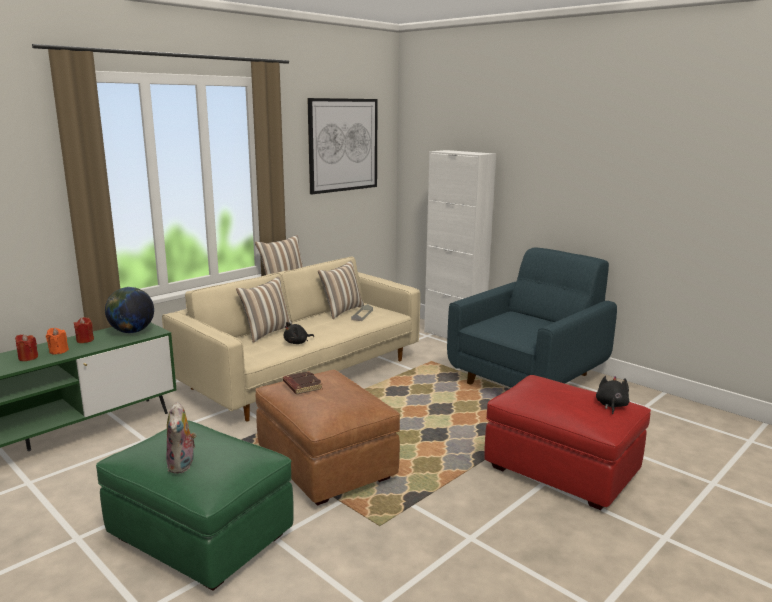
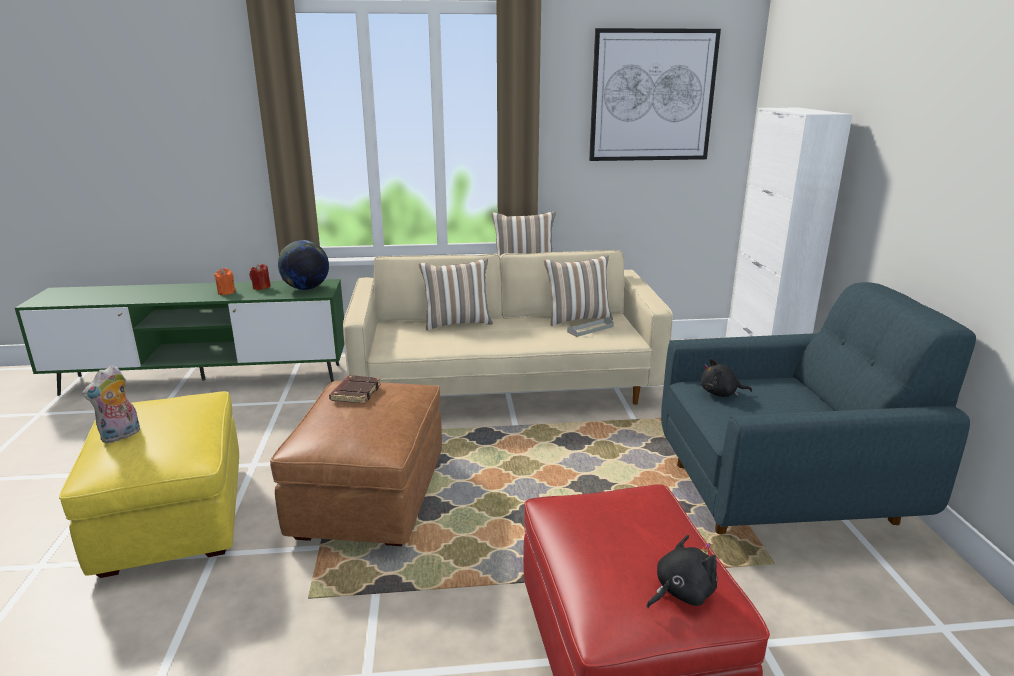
camera: 40 degrees right, 5 degrees up
(28, 358) = (198, 292): red candle -> none
(200, 537) = (173, 518): green ottoman -> yellow ottoman
(297, 343) = (463, 343): black plush toy -> black plush toy (721, 393)

